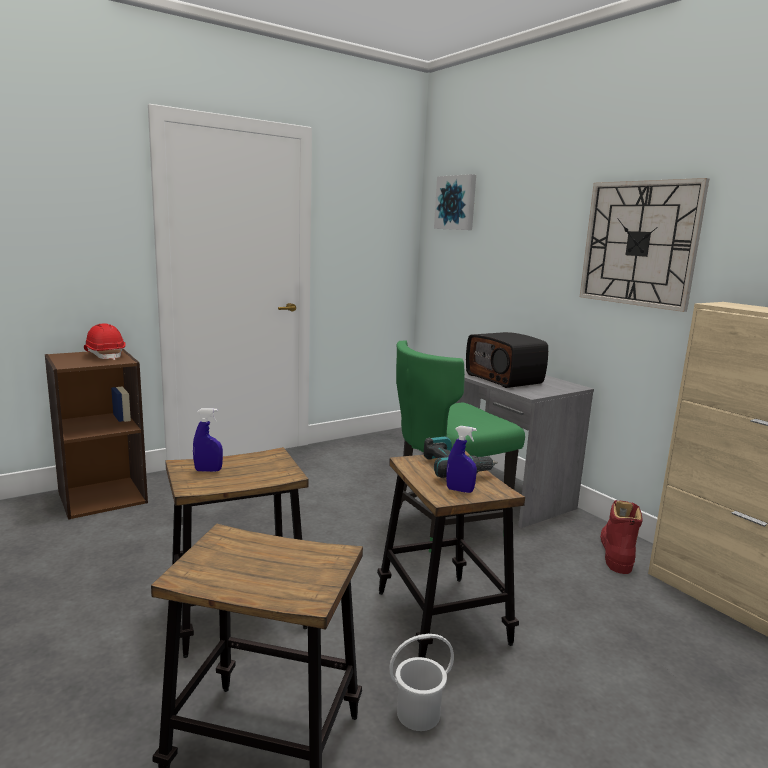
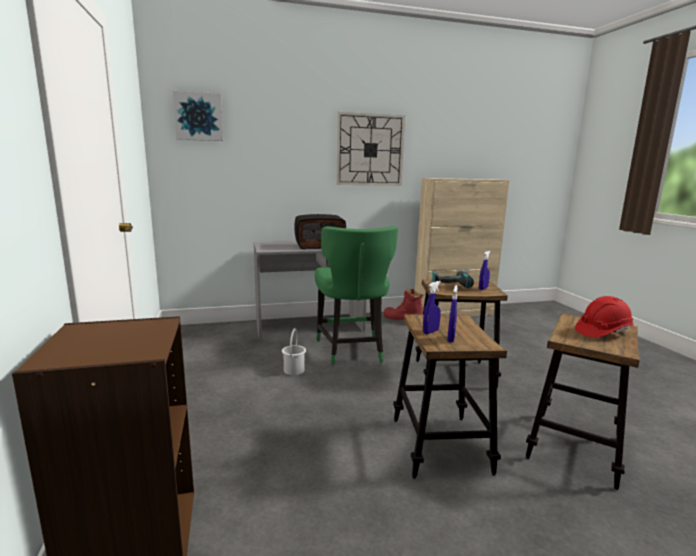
camera: 70 degrees left, 0 degrees up
(105, 355) = (104, 332): red hard hat -> red hard hat (602, 332)
(231, 462) = (430, 332): none -> blue spray bottle
(419, 714) = (535, 397): white bucket -> white bucket (294, 370)

